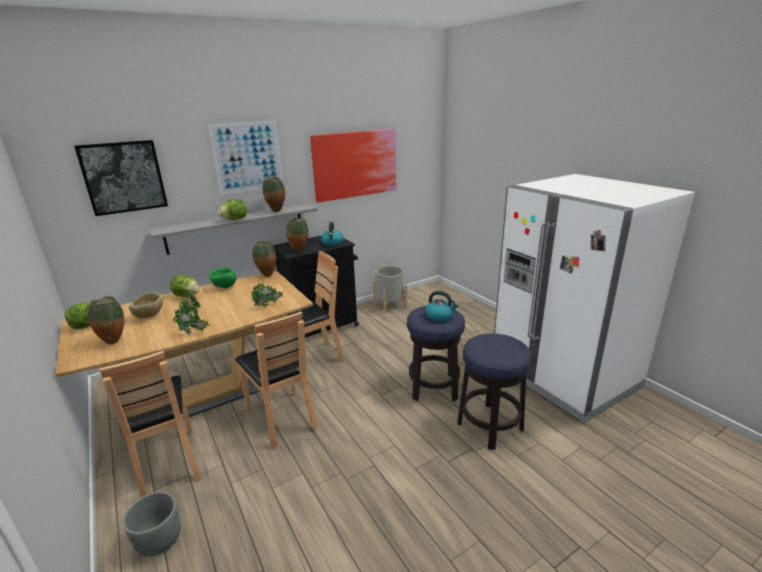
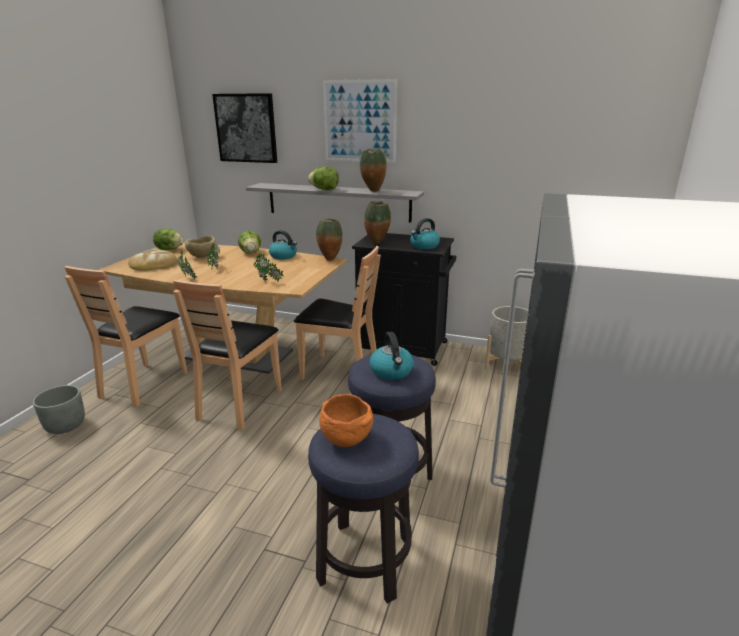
camera: 50 degrees right, 0 degrees up
(113, 341) = (153, 264): vase -> bread
(224, 287) = (284, 256): green bowl -> kettle
(355, 164) = (502, 149): picture -> none
(492, 351) = (345, 438): none -> orange bowl

